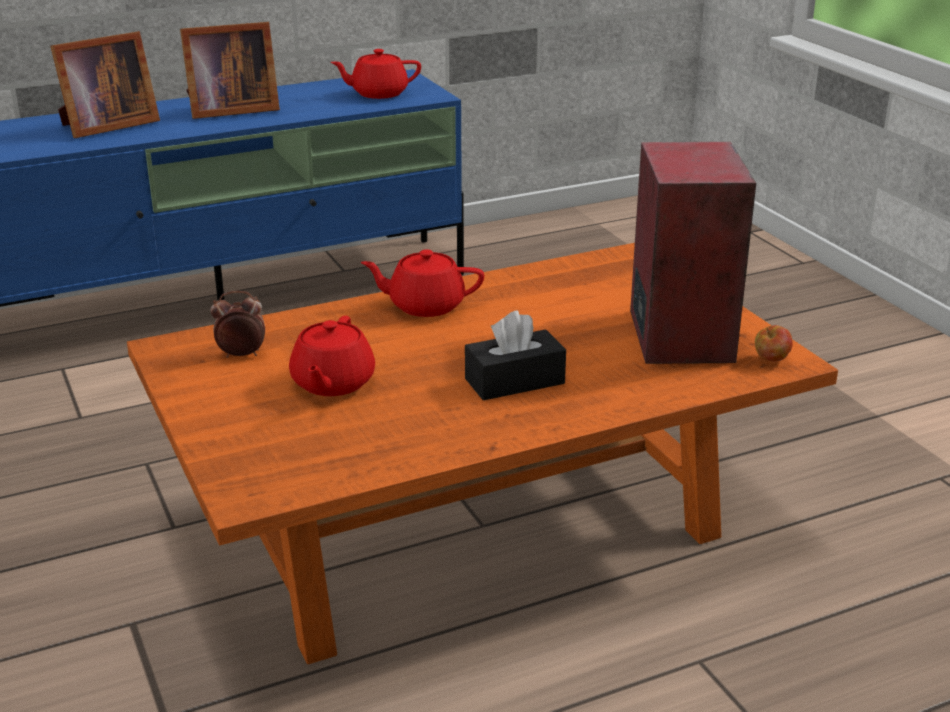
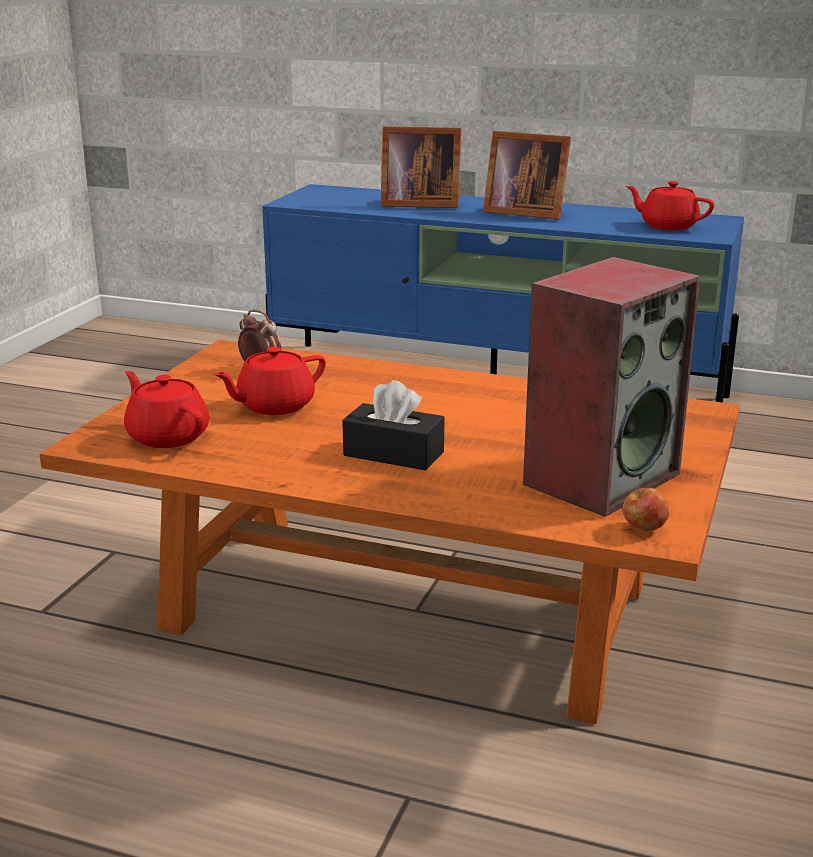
camera: 45 degrees right, 5 degrees down
(425, 305) = (443, 385): red teapot -> red teapot (167, 436)

